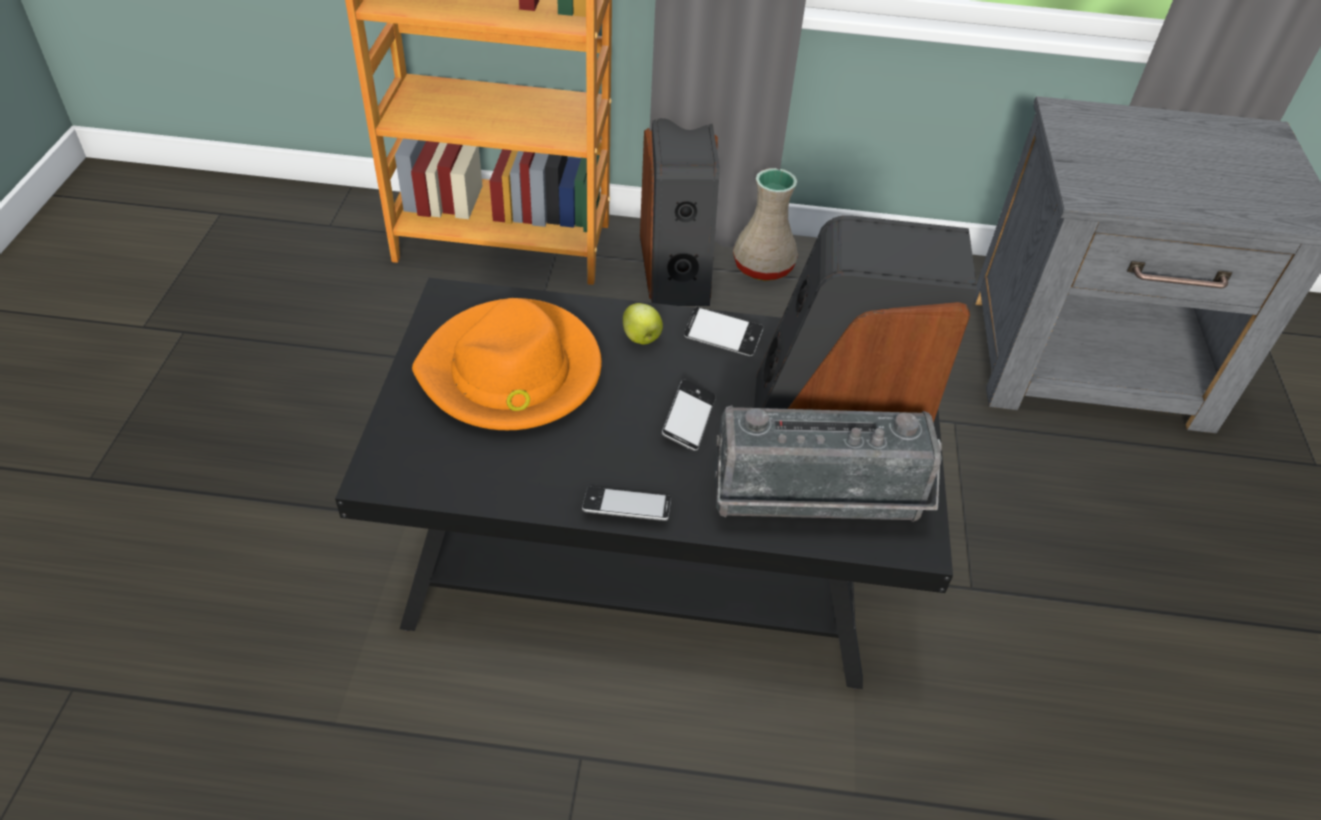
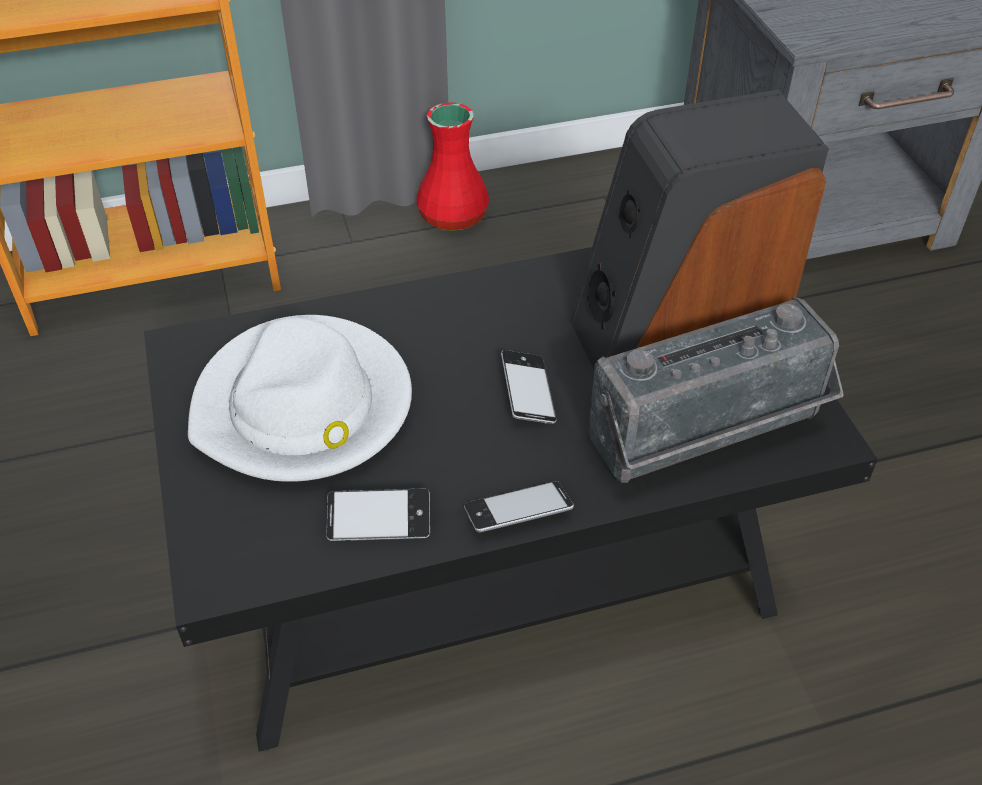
camera: 20 degrees left, 0 degrees up
(511, 372) = (304, 407): orange hat -> white hat
(642, 339) = (427, 322): apple -> none
(677, 268) = (363, 244): speaker -> none
(722, 336) = (512, 292): phone -> phone (379, 520)
(761, 267) = (451, 216): beige vase -> red vase

